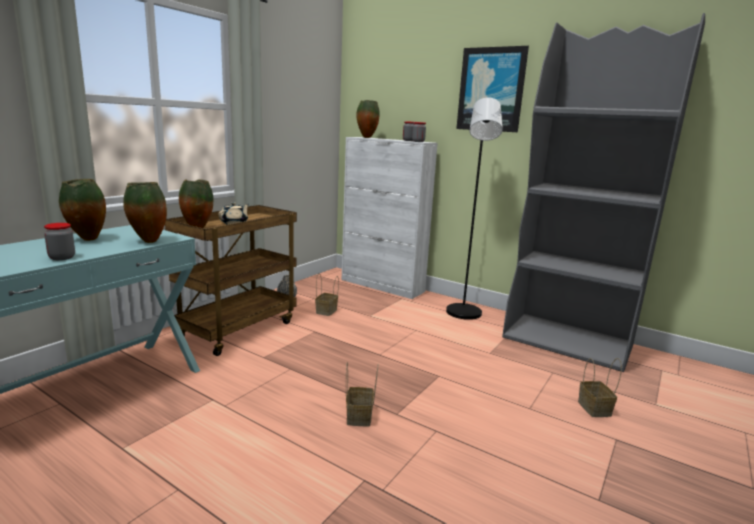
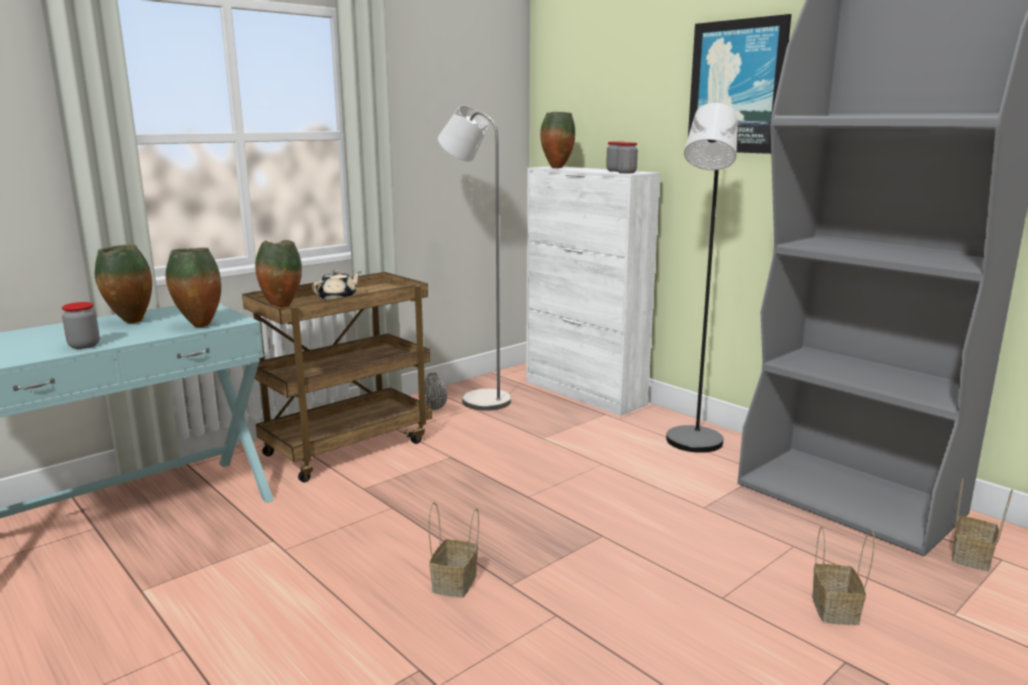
camera: 15 degrees right, 0 degrees up
(315, 292) = (478, 399): none -> grey floor lamp
(326, 311) = (481, 428): basket -> basket (972, 558)

